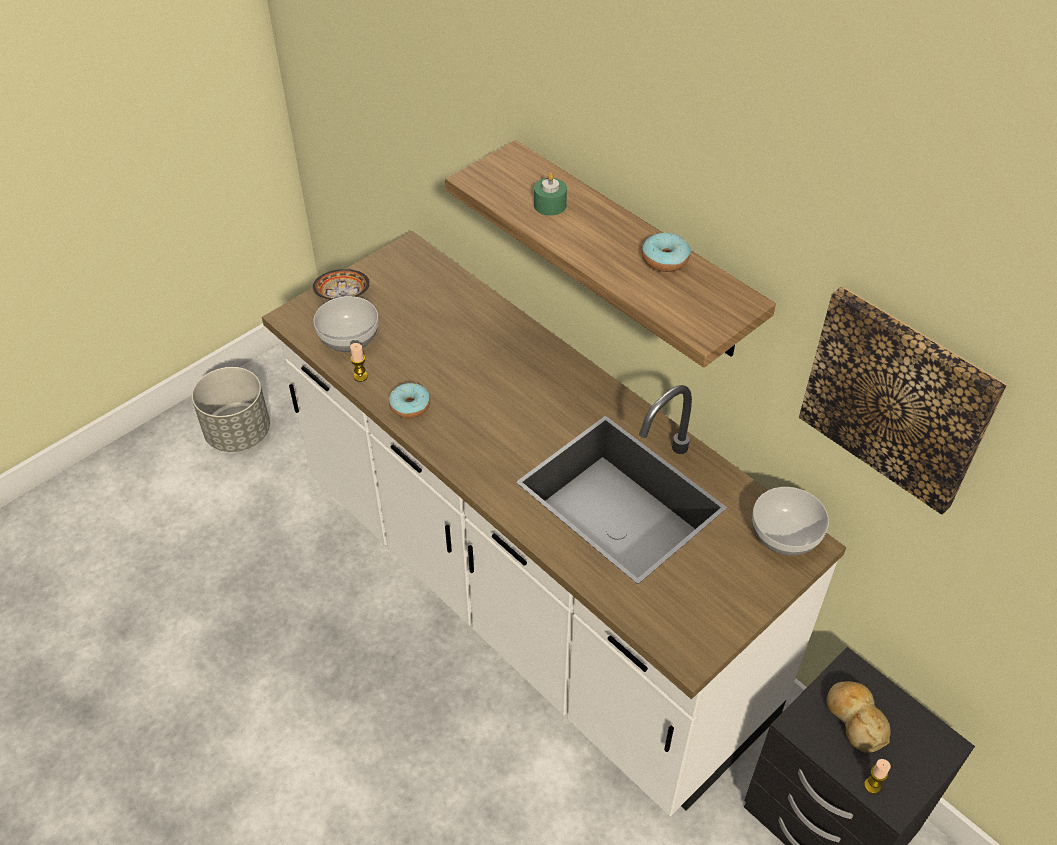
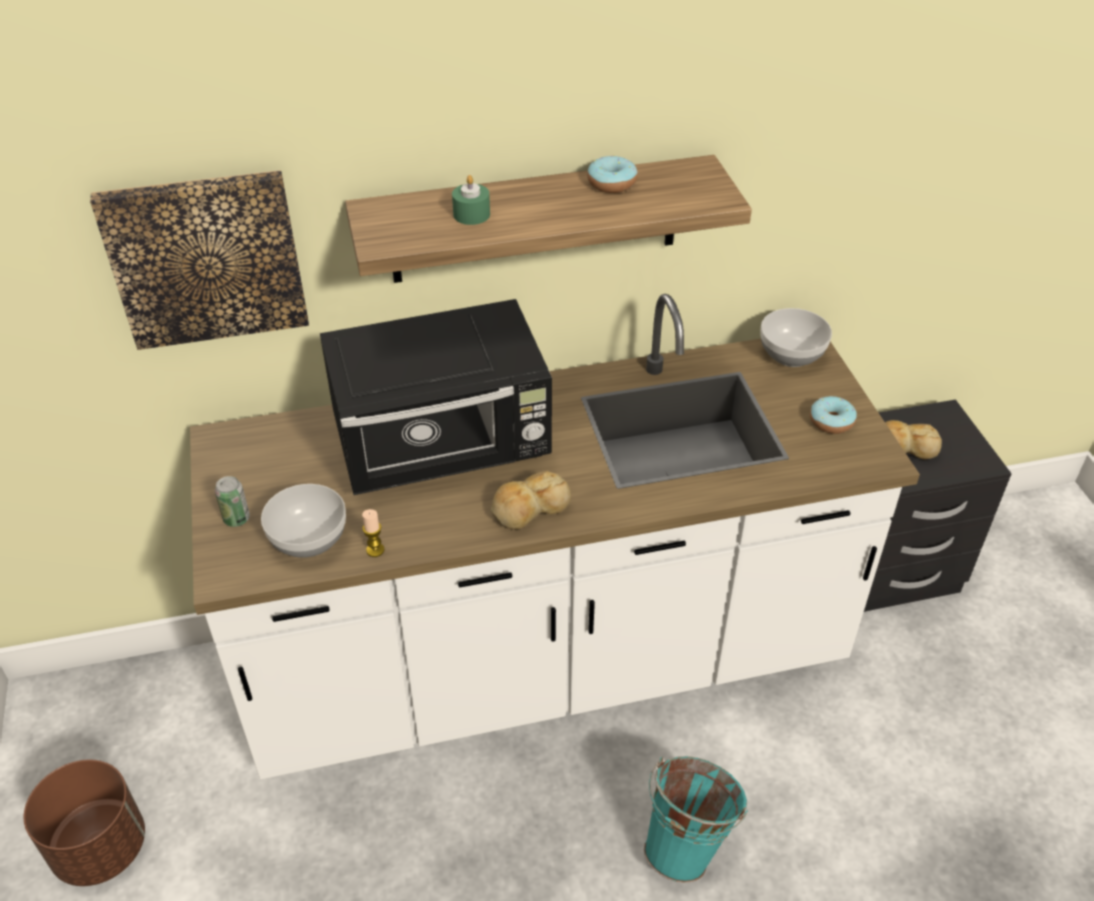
camera: 60 degrees left, 5 degrees down
(239, 433) = (100, 847): grey planter -> brown planter
(344, 296) = (236, 519): bowl -> can
(410, 406) = (454, 526): donut -> donut (831, 421)
(425, 773) = (688, 844): none -> turquoise bucket
(457, 439) = (529, 508): none -> bread
(486, 363) = (444, 447): none -> black microwave
(872, 785) = (965, 467): candle -> none
(898, 398) = (845, 155): picture -> picture (206, 258)

